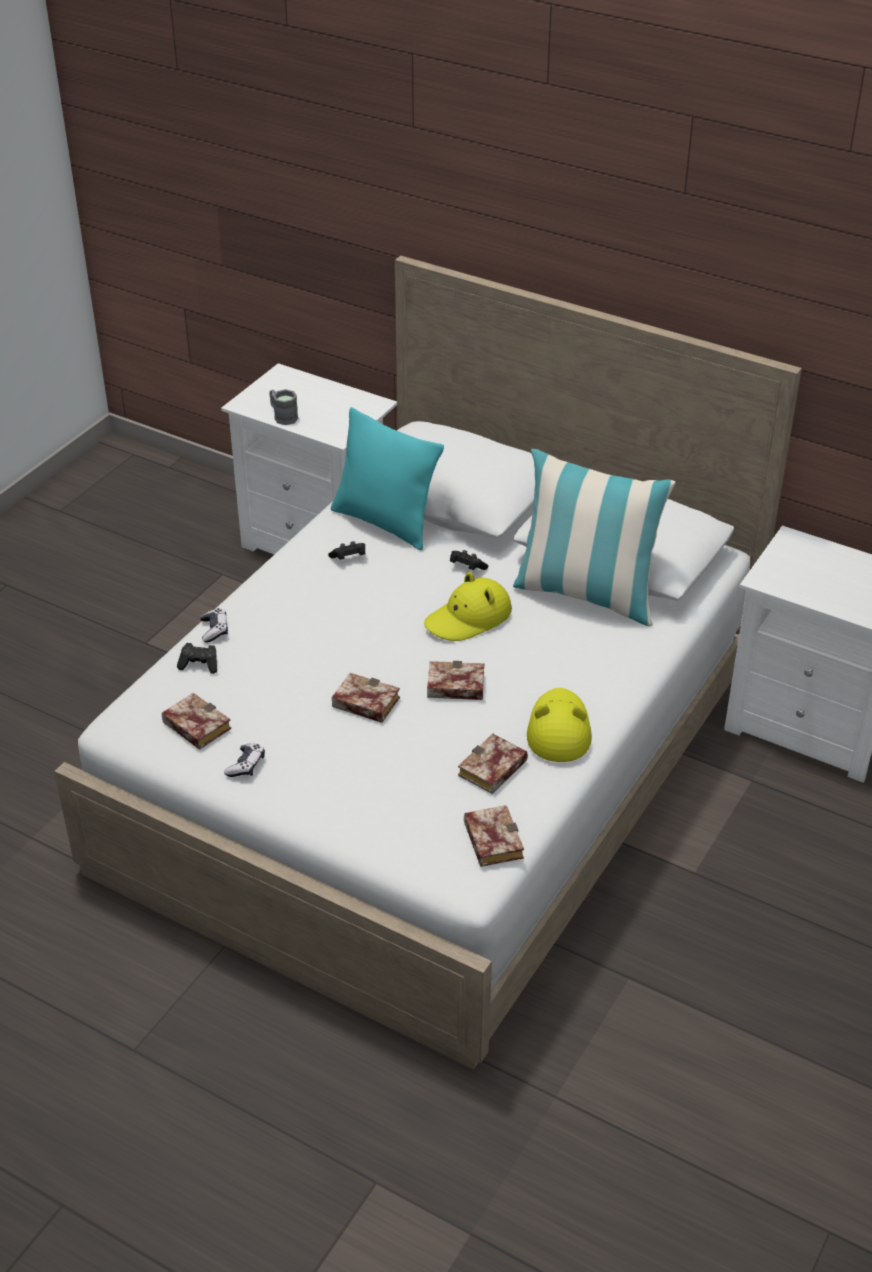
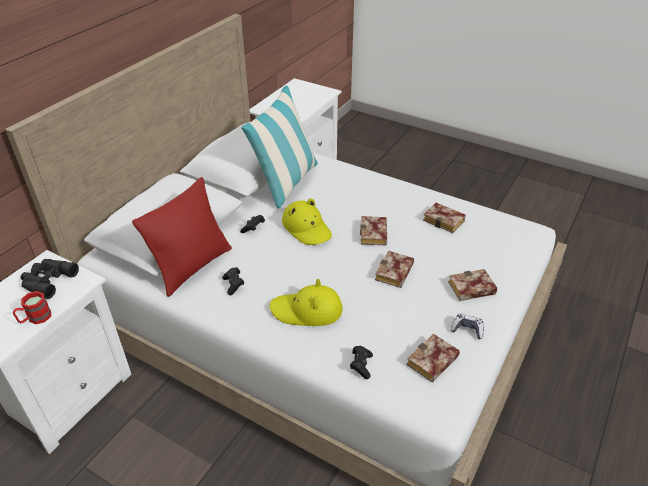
camera: 90 degrees left, 0 degrees up
(214, 630) = (317, 360): game controller -> none
(282, 416) = (35, 318): grey mug -> red mug
(342, 411) = (47, 280): none -> black binoculars
(385, 522) = (192, 267): turquoise pillow -> red pillow
(490, 839) = (499, 222): book -> book (470, 289)
(558, 730) = (407, 197): yellow hat -> yellow hat (307, 310)

